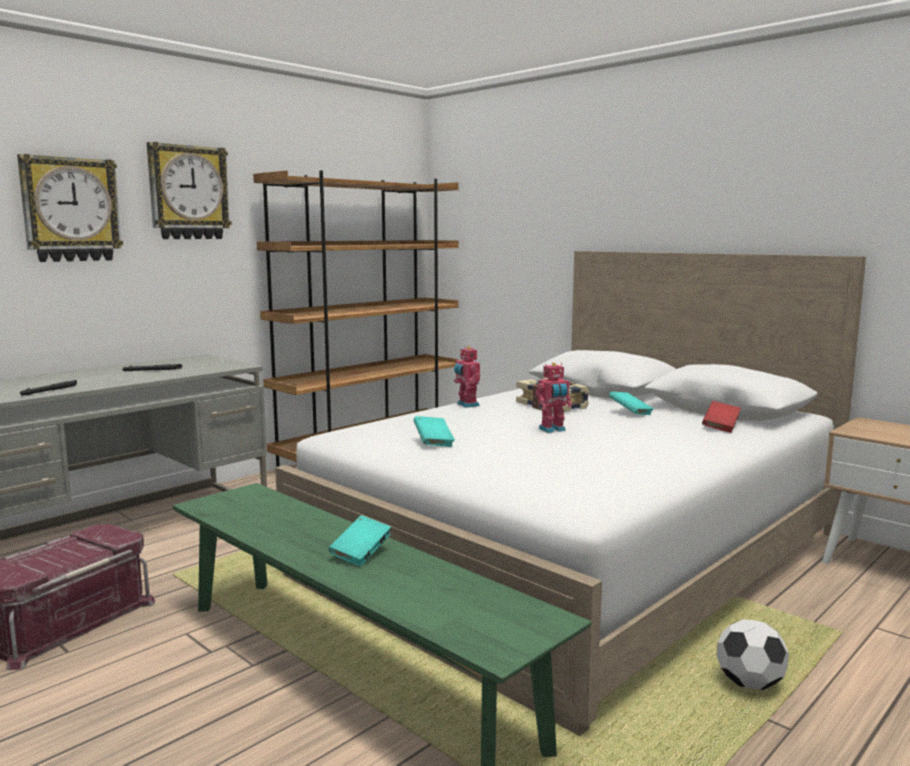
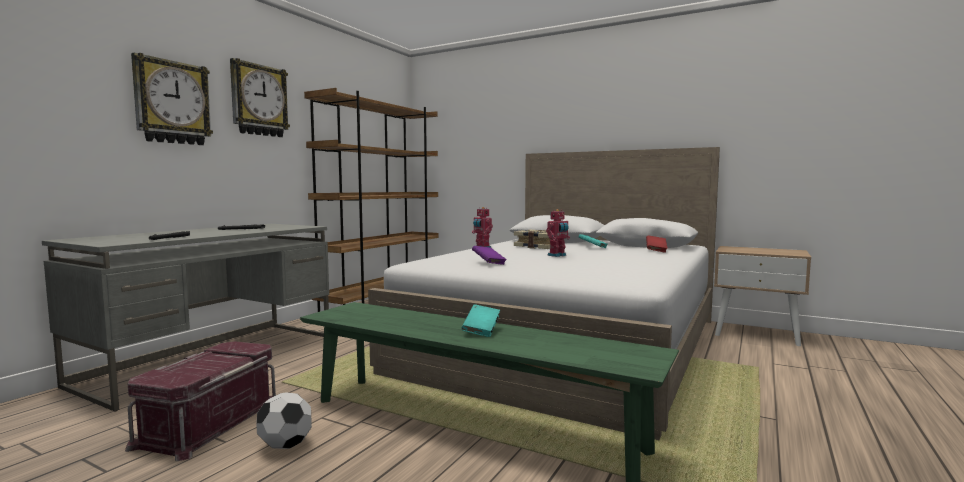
camera: 15 degrees left, 5 degrees down
(433, 443) = (489, 263): turquoise book -> purple book
(750, 684) = (732, 399): football -> football (286, 445)

